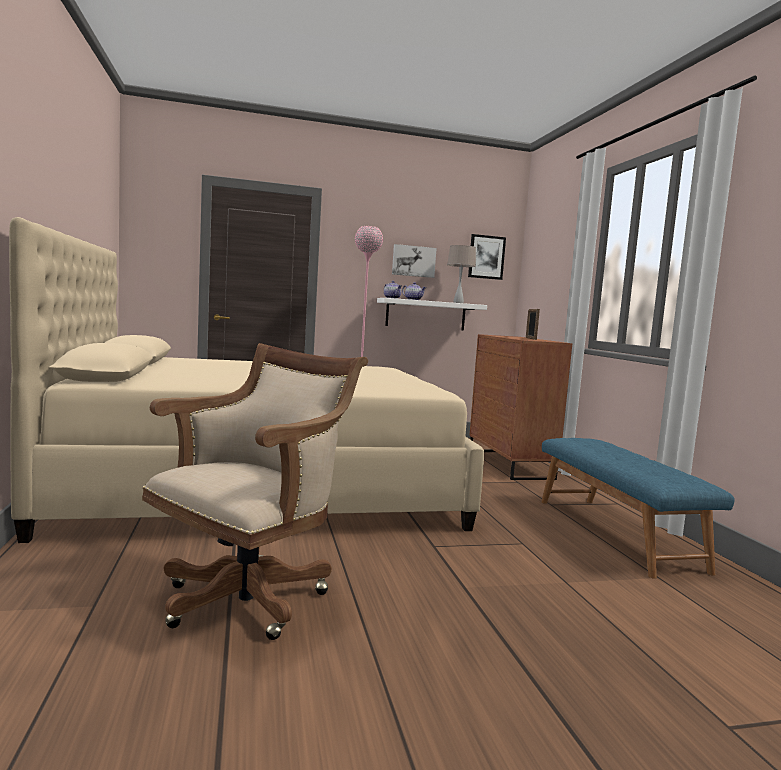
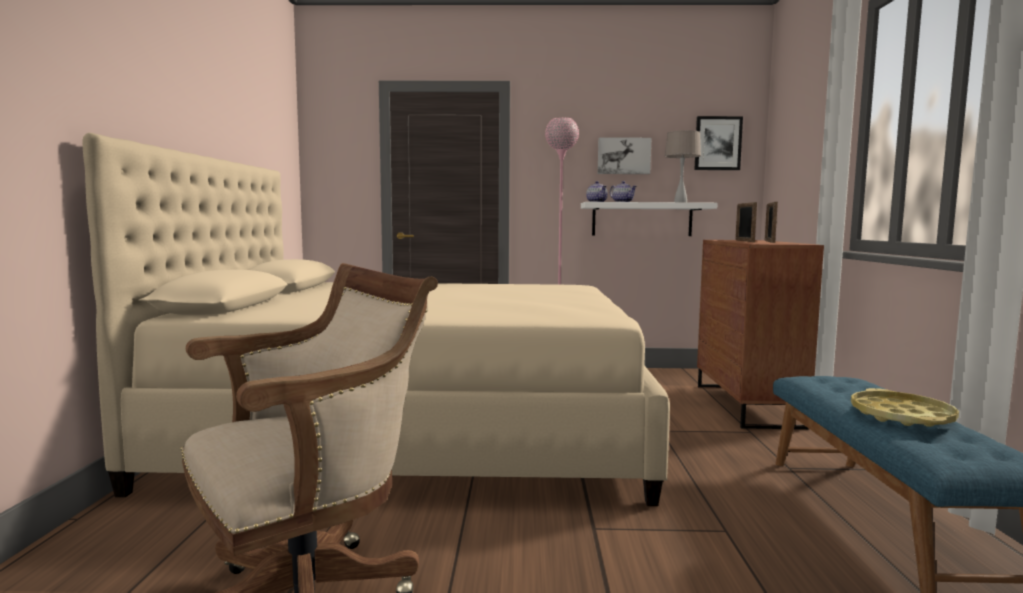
camera: 15 degrees right, 0 degrees up
(512, 337) = (744, 241): none -> picture frame
(632, 461) = (901, 416): none -> yellow tray

